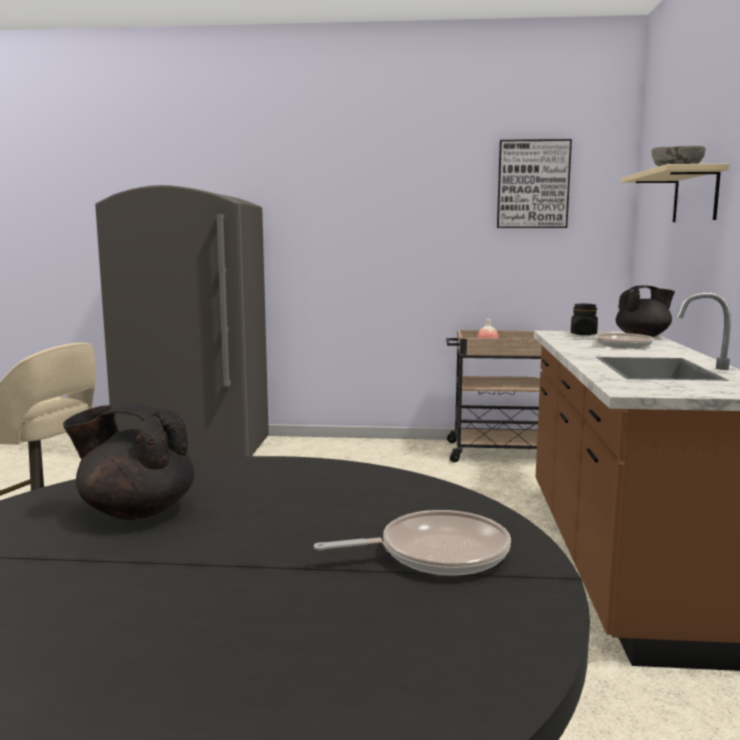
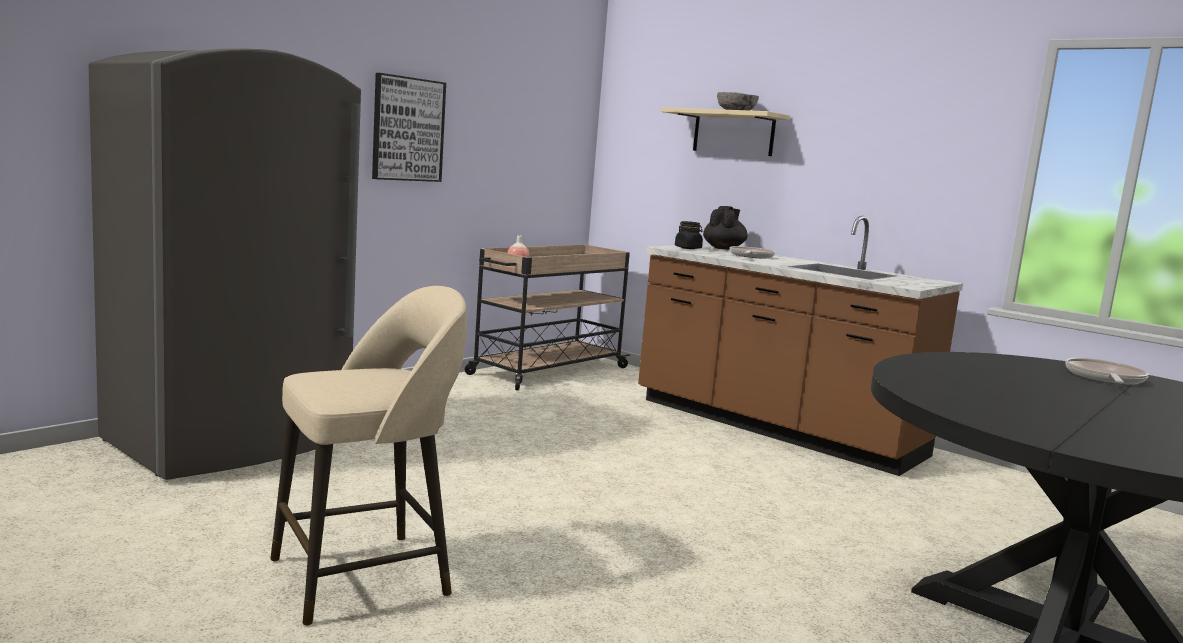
camera: 55 degrees left, 0 degrees up
(136, 511) = (997, 398): black teapot -> none
(533, 184) = (535, 95): picture -> picture (407, 129)

